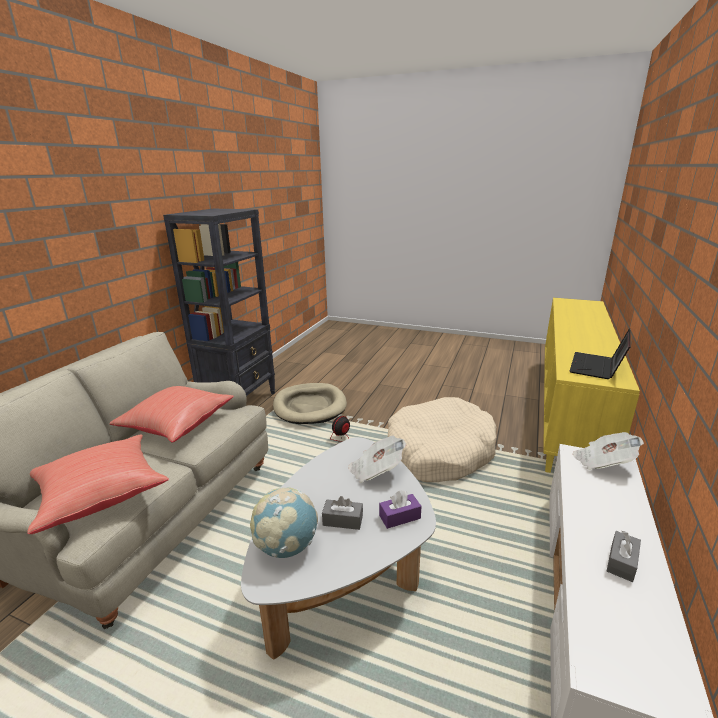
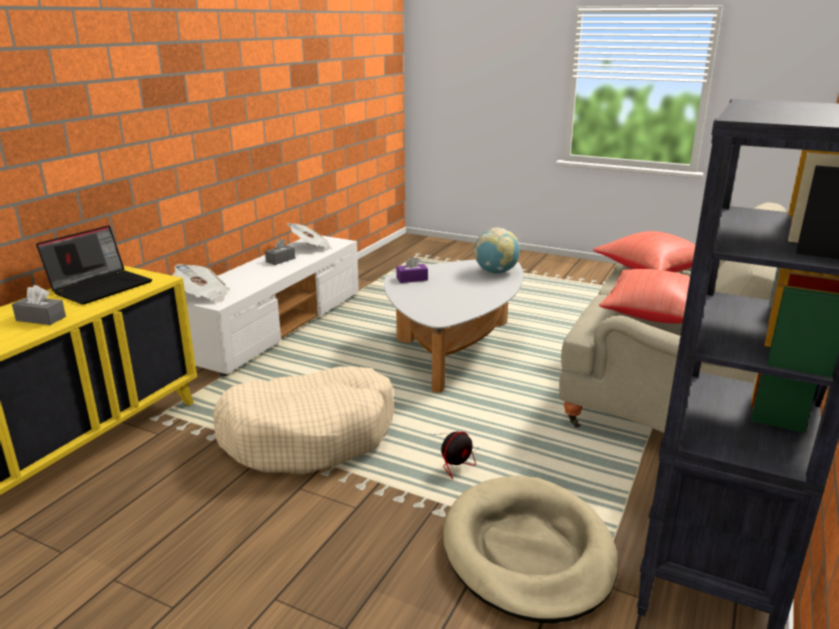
camera: 175 degrees left, 0 degrees up
(343, 520) = (456, 279): grey tissue box -> grey tissue box (41, 318)
(376, 470) = (423, 301): newspaper -> newspaper (311, 247)

